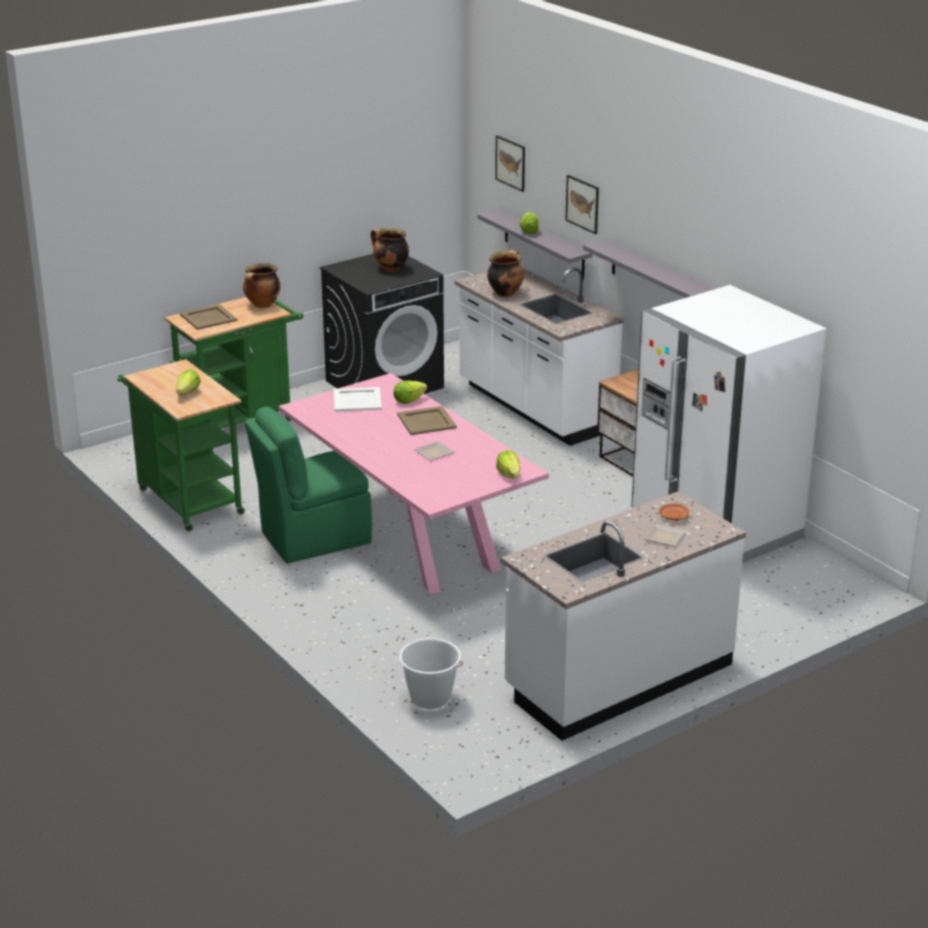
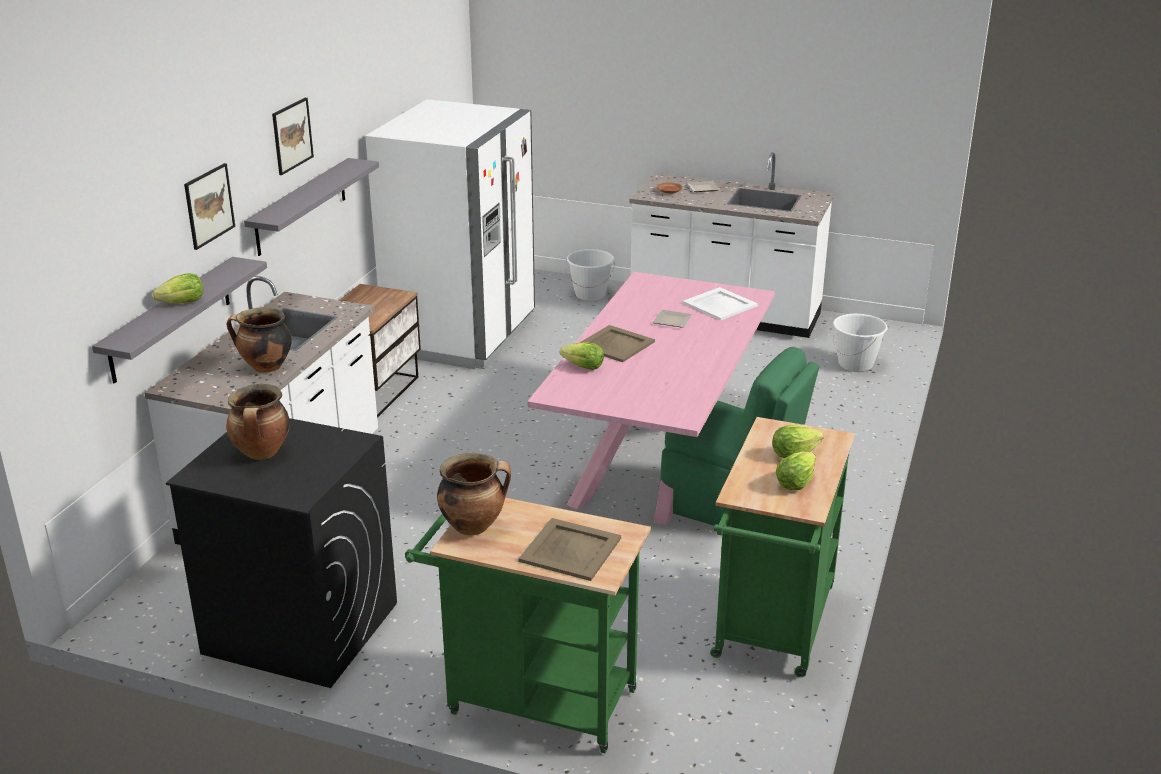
camera: 125 degrees left, 0 degrees up
(357, 400) = (619, 393): white tray -> white tray (719, 304)
(509, 475) = (662, 282): lettuce -> lettuce (795, 483)
(510, 163) = (95, 253): picture -> picture (292, 135)
(749, 622) = (590, 295): none -> white bucket

